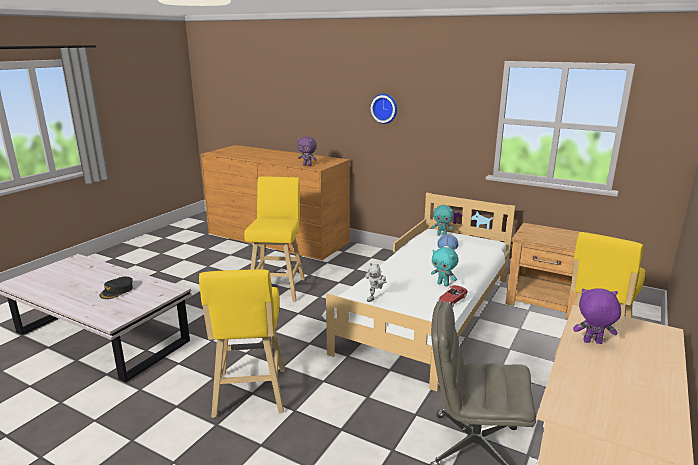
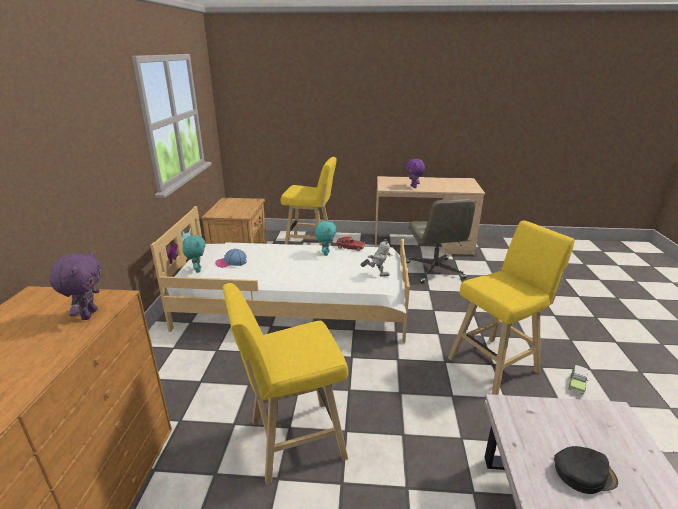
camera: 115 degrees left, 5 degrees up
(174, 433) = (577, 384): none -> toy car
(385, 108) = (43, 158): wall clock -> none

